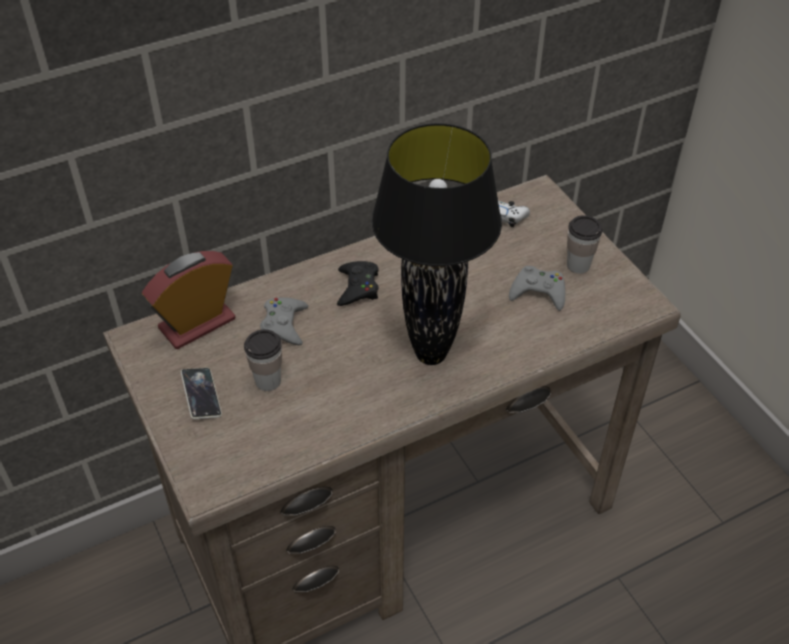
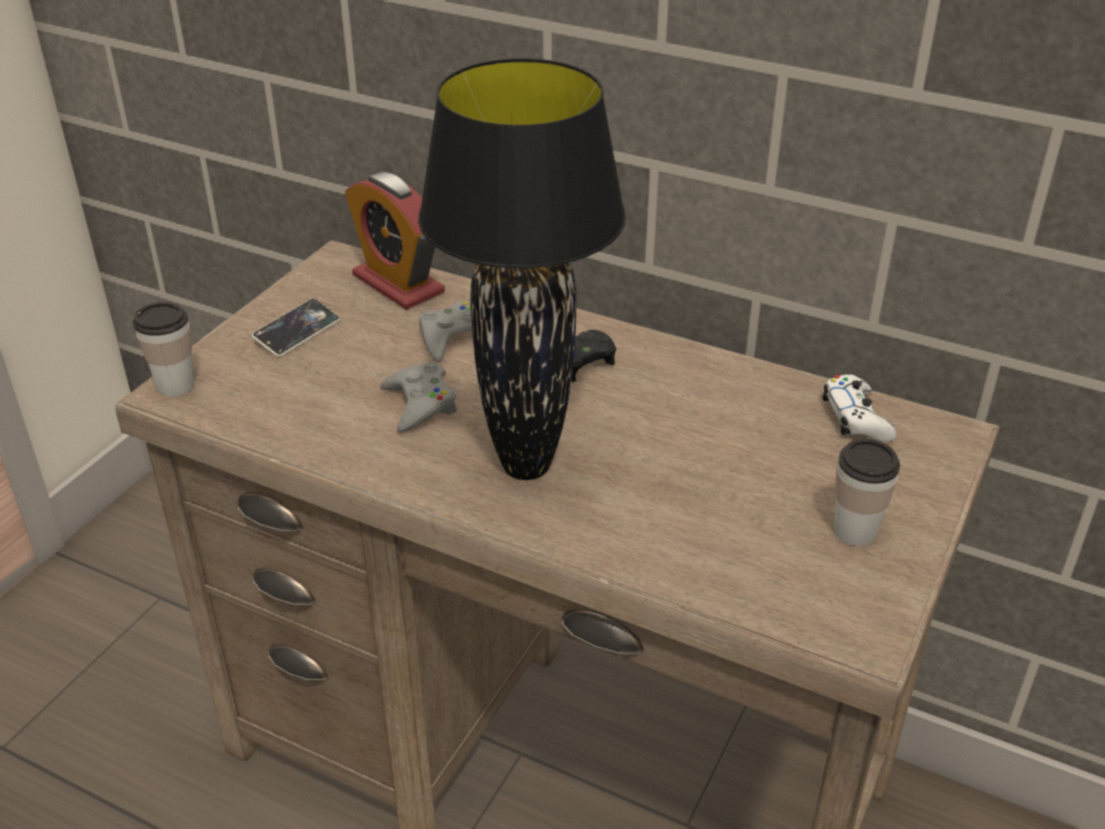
camera: 55 degrees right, 10 degrees down
(197, 324) = (398, 284): alarm clock -> alarm clock turned 150 degrees counterclockwise
(268, 381) = (360, 364): cup -> cup (175, 385)
(538, 292) = (751, 514): grey game controller -> grey game controller (420, 404)

